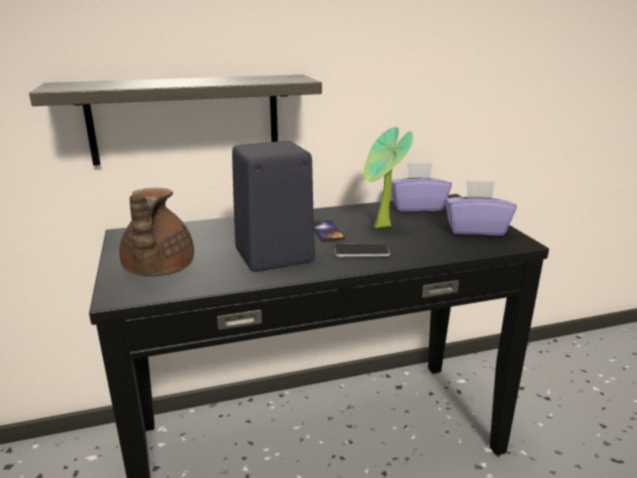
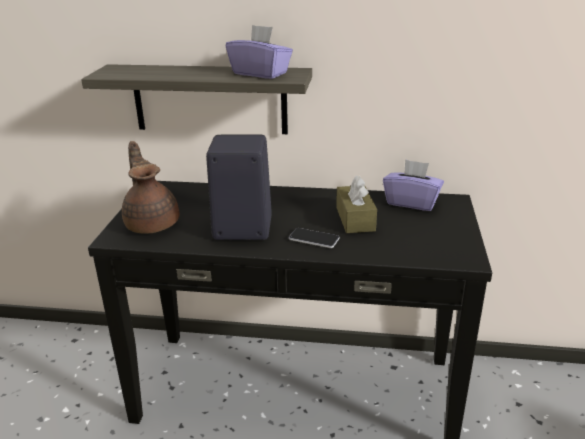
camera: 25 degrees right, 5 degrees up
(157, 270) = (152, 223): brown teapot -> brown teapot turned 135 degrees clockwise
(326, 231) = (305, 213): phone -> none
(381, 227) = (355, 219): potted plant -> brown tissue box
(475, 229) = (441, 237): purple tissue box -> purple tissue box (260, 73)

